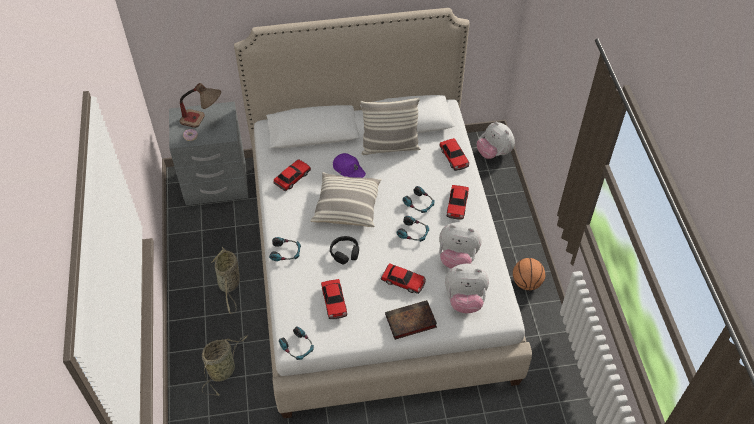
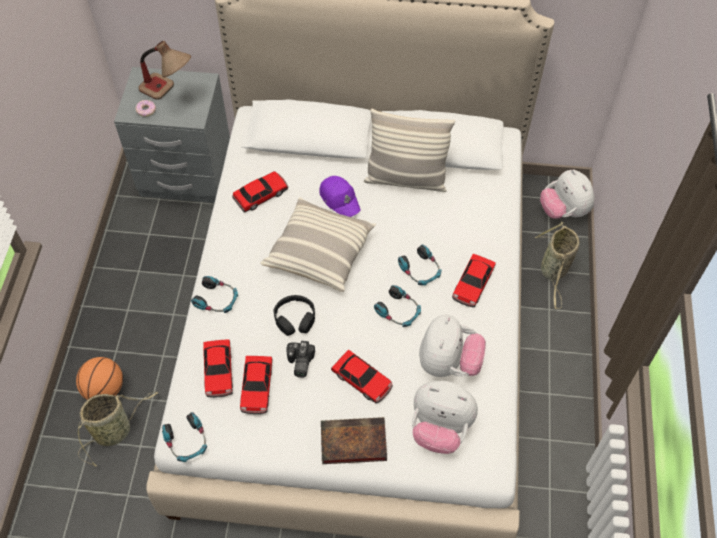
camera: 15 degrees right, 5 degrees up
(229, 285) = (160, 316): basket -> basket (554, 271)
(357, 280) = (299, 363): none -> camera
(454, 157) = (490, 213): toy car -> toy car (219, 371)
(457, 258) = (448, 363): plush toy -> plush toy turned 105 degrees counterclockwise
(526, 283) = (554, 407): basketball -> basketball (105, 389)

